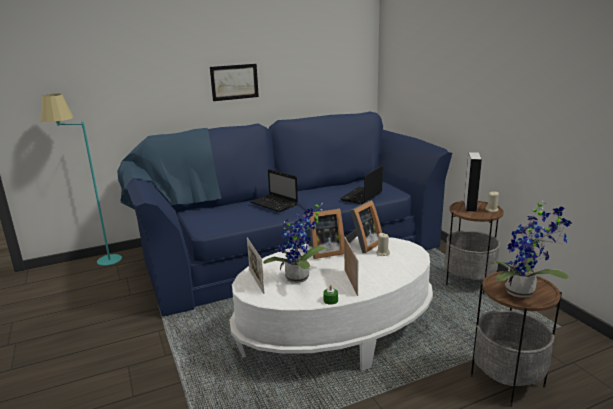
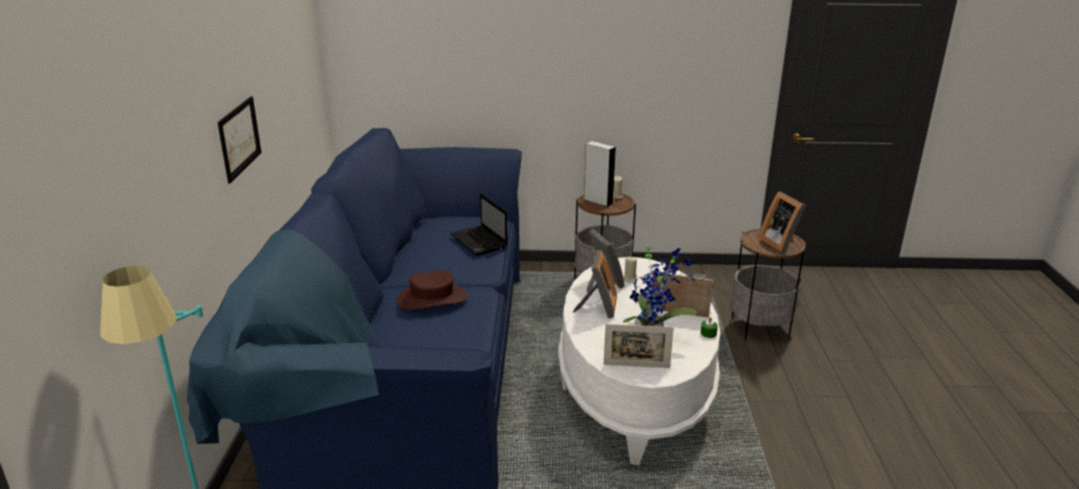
camera: 65 degrees left, 5 degrees up
(275, 204) = (432, 299): laptop -> brown hat
(523, 292) = (780, 243): potted plant -> picture frame

